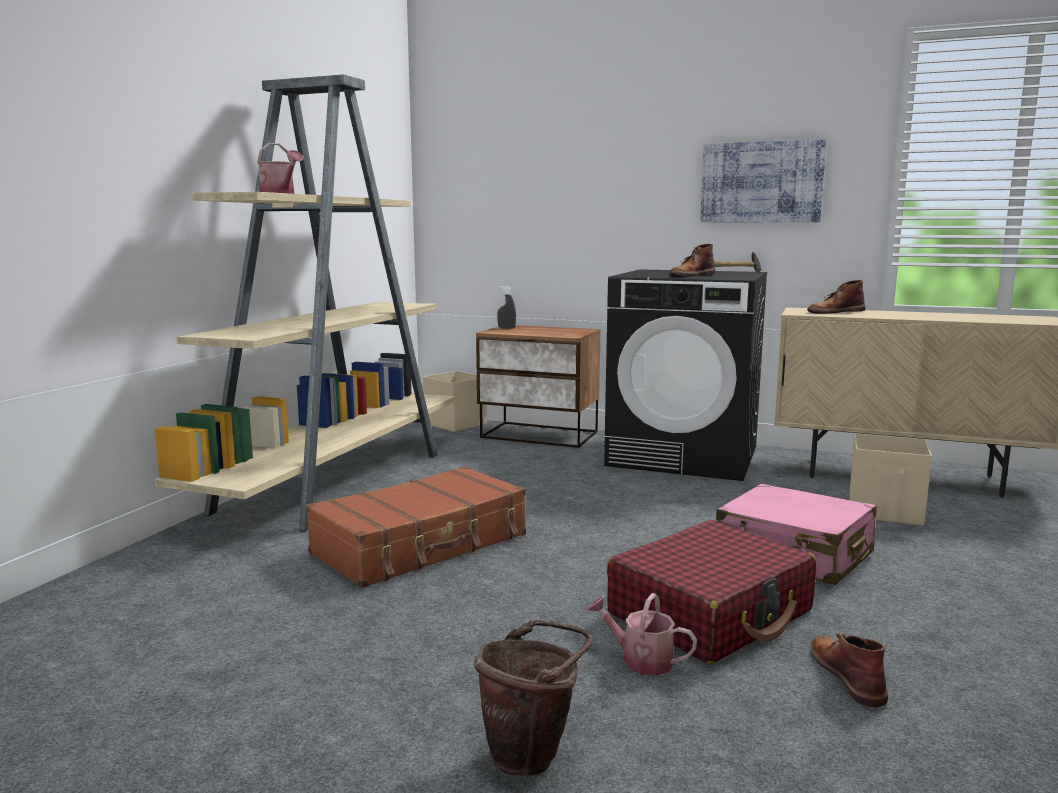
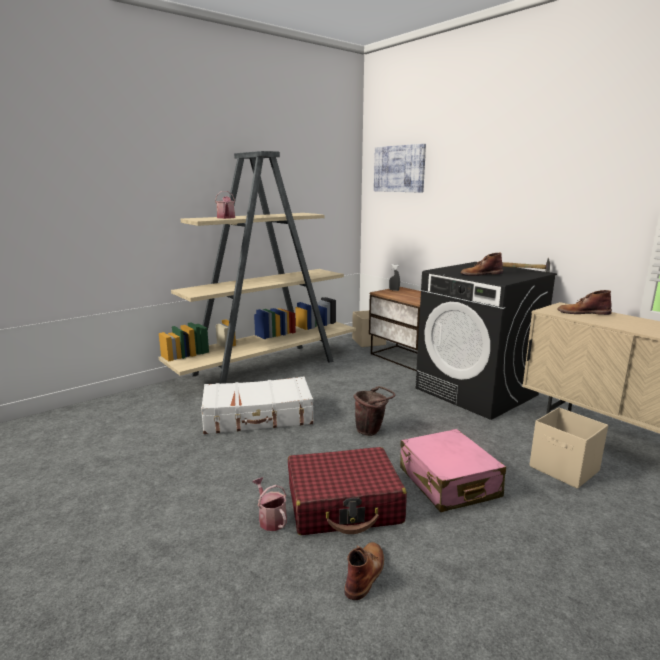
camera: 30 degrees right, 5 degrees up
(422, 545) = (258, 417): brown suitcase -> white suitcase
(532, 755) = (161, 548): brown bucket -> brown bucket (371, 431)
(761, 182) = (559, 207): picture -> picture (399, 169)

